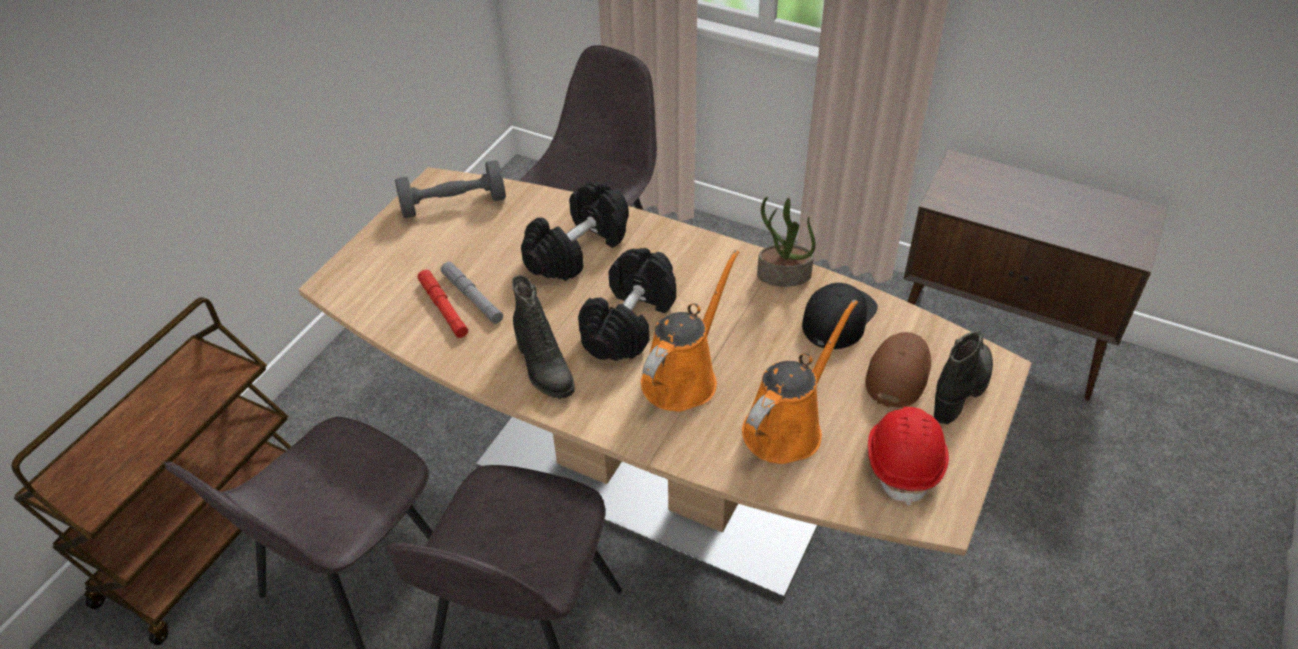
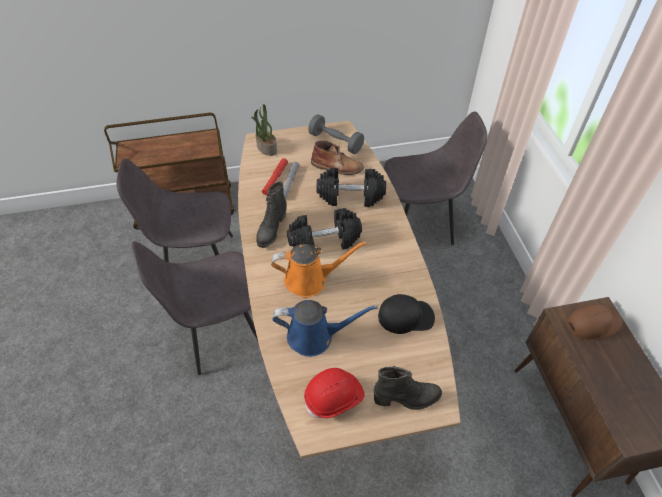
camera: 50 degrees right, 5 degrees up
(504, 230) = (337, 166): none -> brown boot
(783, 275) = (412, 278): potted plant -> potted plant (266, 148)
(787, 427) = (315, 336): orange watering can -> blue watering can
(898, 372) = (392, 363): brown cap -> brown cap (592, 324)

